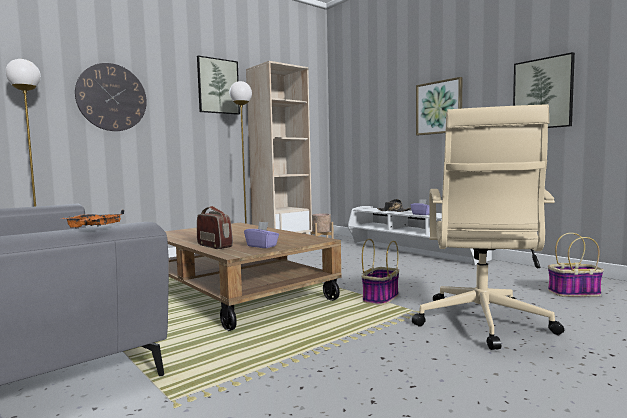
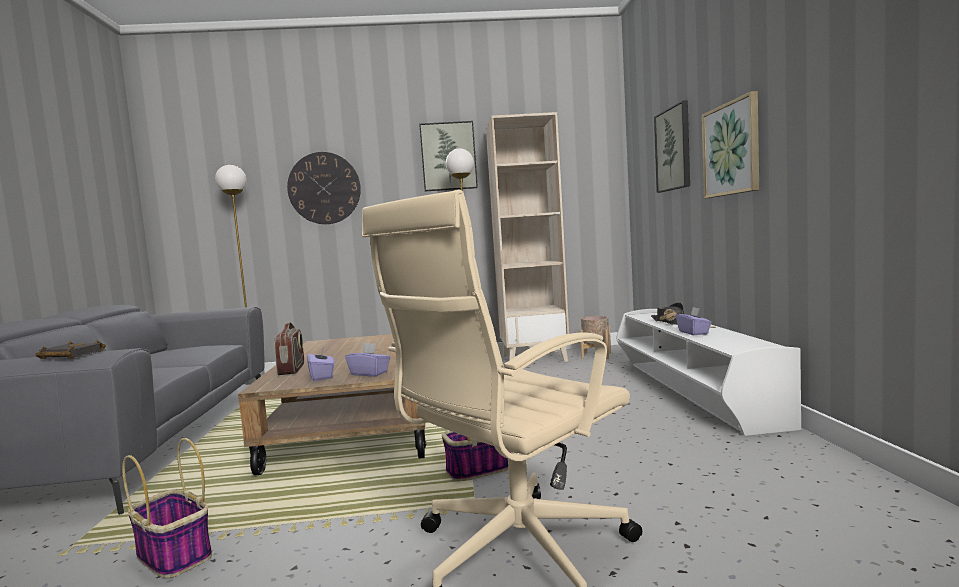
camera: 35 degrees right, 0 degrees up
(94, 227) = (69, 355): orange tray -> black book
(295, 241) = (369, 373): none -> purple tissue box
(542, 94) = (874, 105): picture -> picture (673, 149)
(573, 293) = (825, 546): basket -> basket (173, 555)

